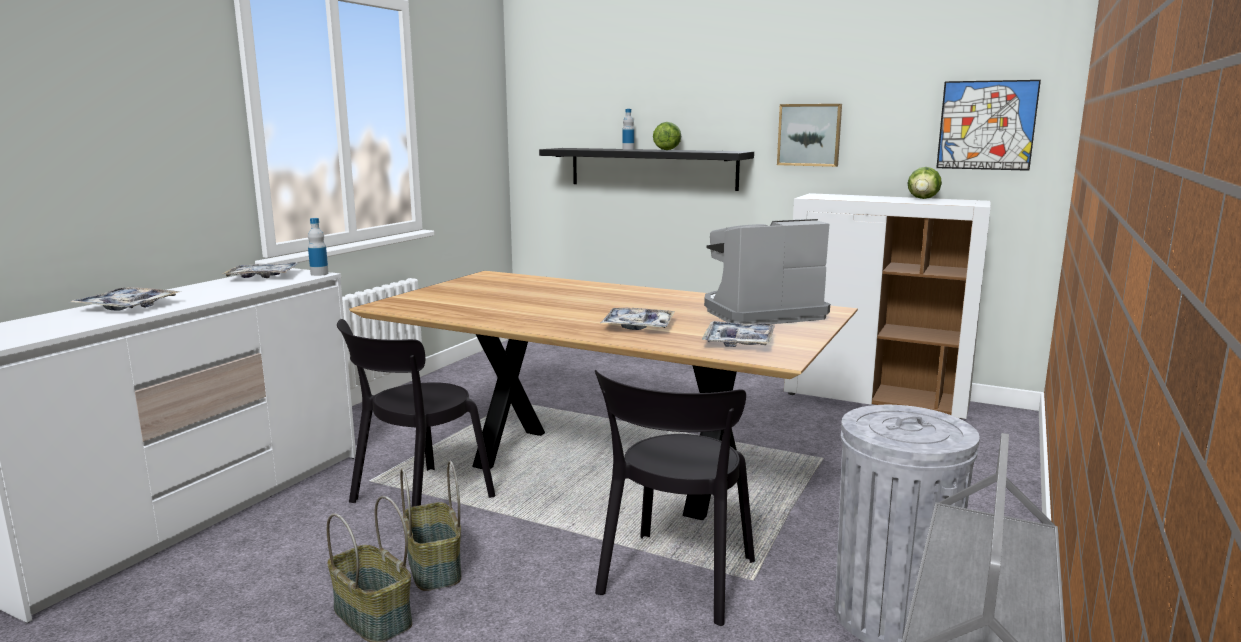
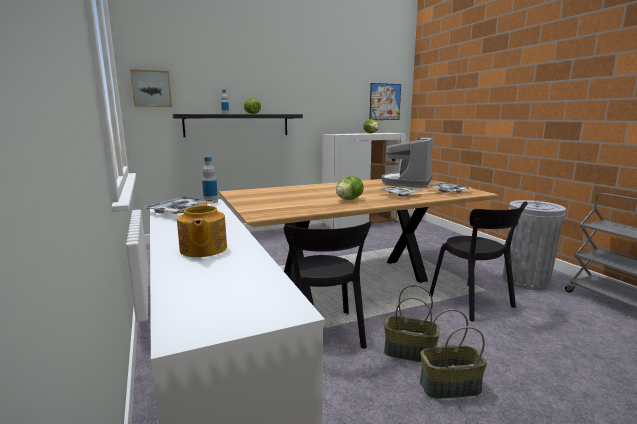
camera: 50 degrees left, 0 degrees up
(127, 307) = (203, 249): tray -> teapot
(543, 313) = (348, 199): none -> lettuce
(809, 135) = (319, 105): picture -> picture (151, 88)

